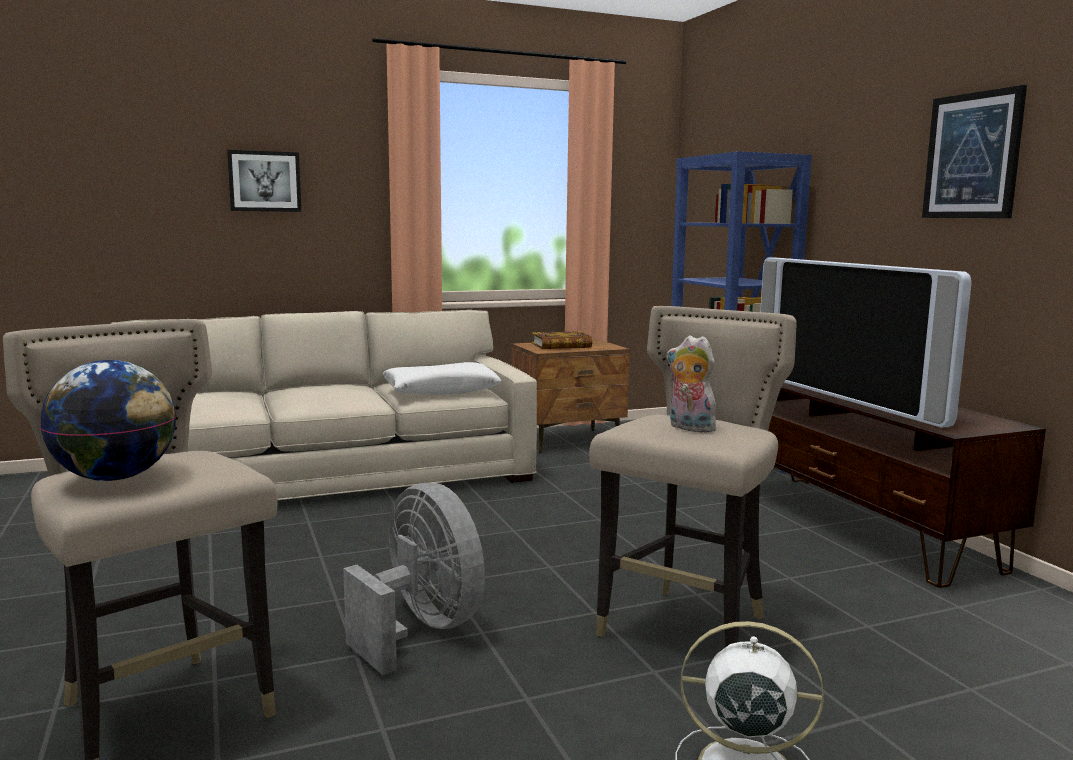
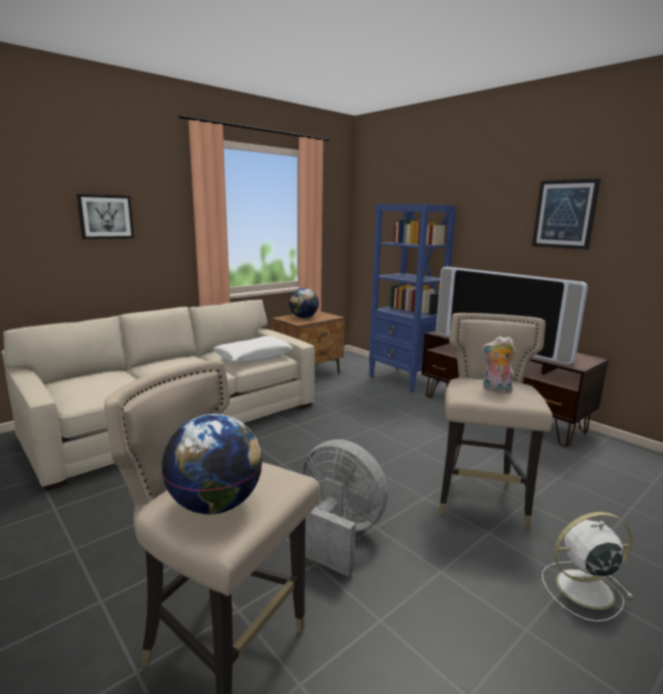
camera: 20 degrees left, 5 degrees up
(561, 345) = (303, 317): book -> globe

